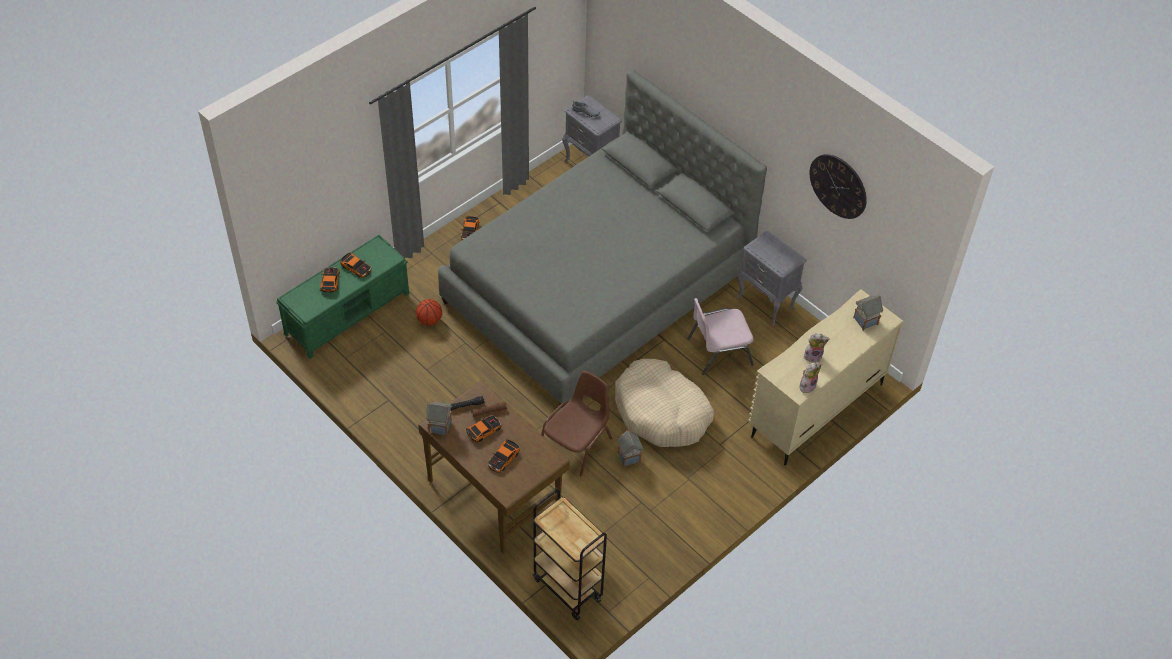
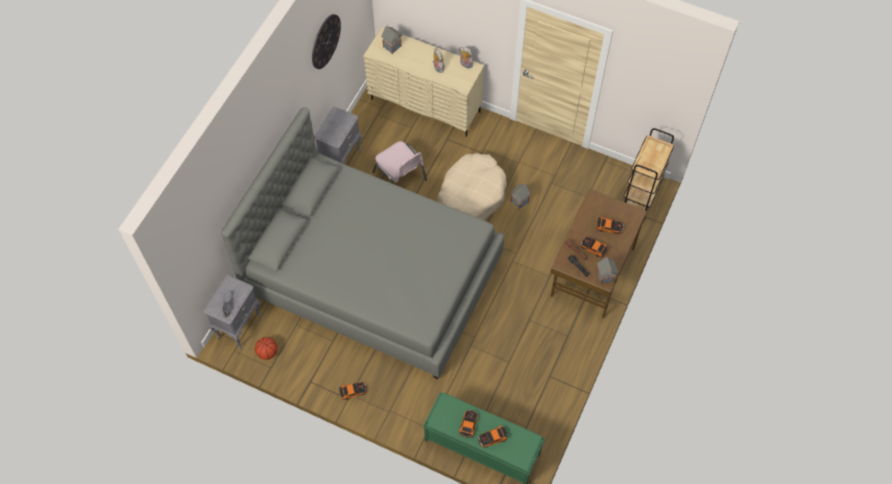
camera: 110 degrees left, 10 degrees up
(429, 320) = (461, 381): basketball -> basketball (267, 352)
(577, 443) = (524, 236): brown chair -> none

